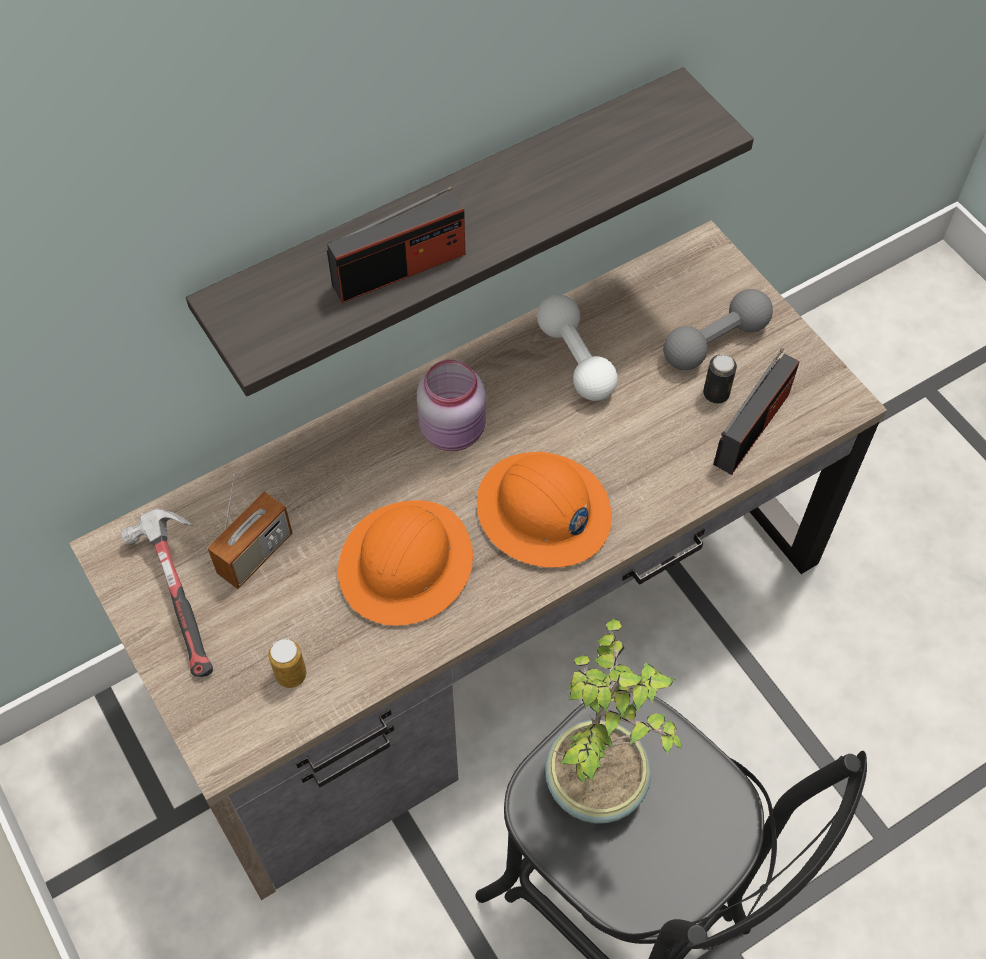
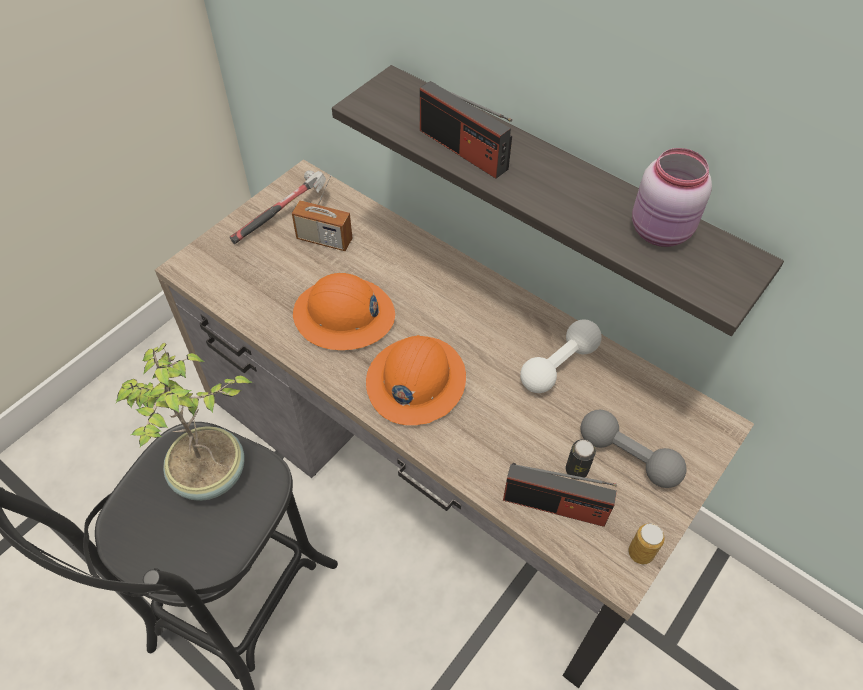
camera: 70 degrees right, 5 degrees down
(291, 674) = (245, 282): can -> can (640, 553)
(454, 430) = (461, 311): pink jar -> pink jar (661, 232)

